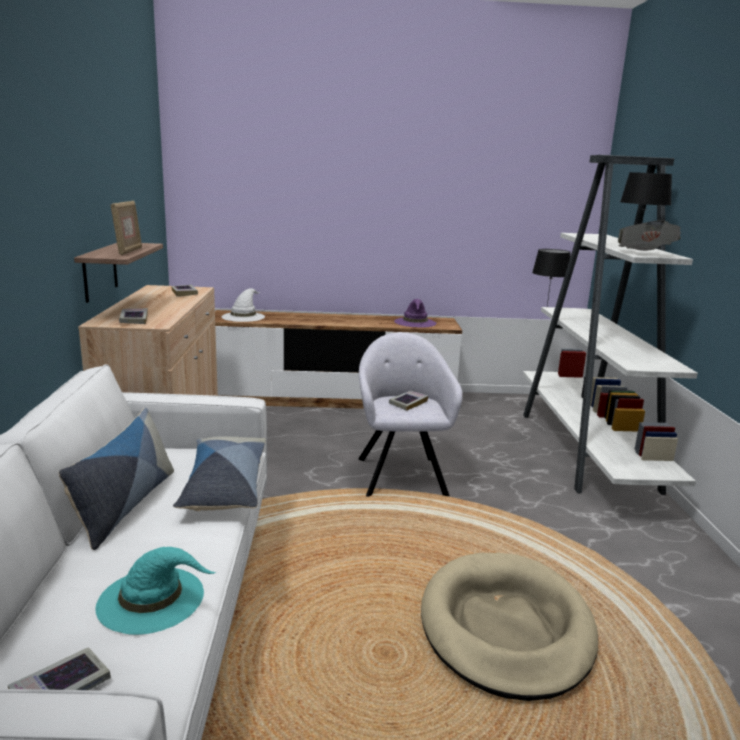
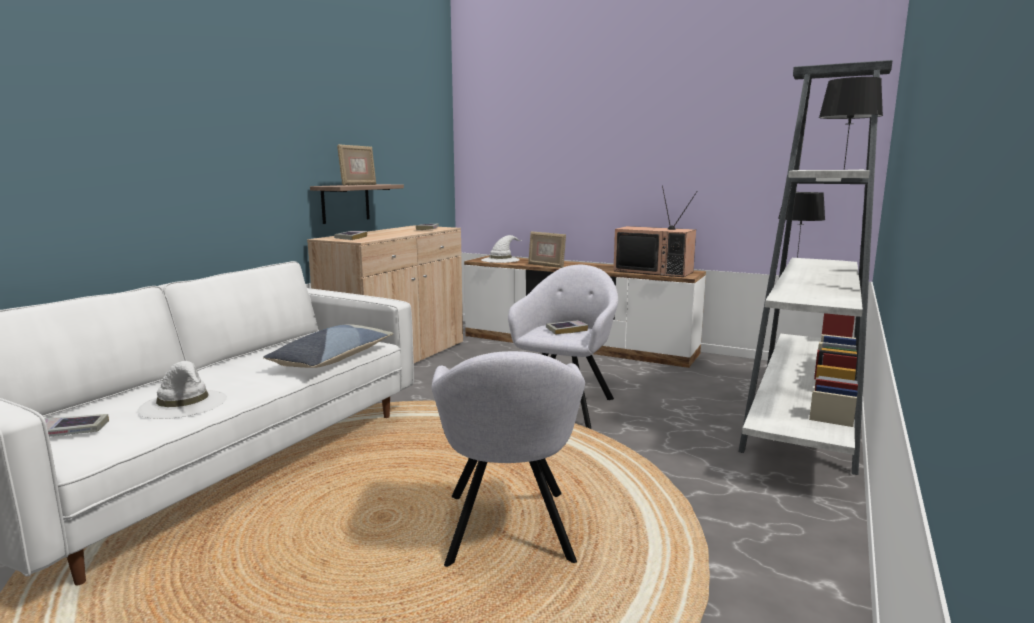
camera: 30 degrees right, 5 degrees down
(125, 505) = (254, 359): pillow -> none
(153, 599) = (184, 404): turquoise hat -> white hat
(305, 322) = (546, 265): none -> picture frame
(415, 322) = (654, 271): purple hat -> television
(505, 628) = (508, 531): beige dog bed -> grey armchair
(645, 253) = (819, 169): newspaper -> none

